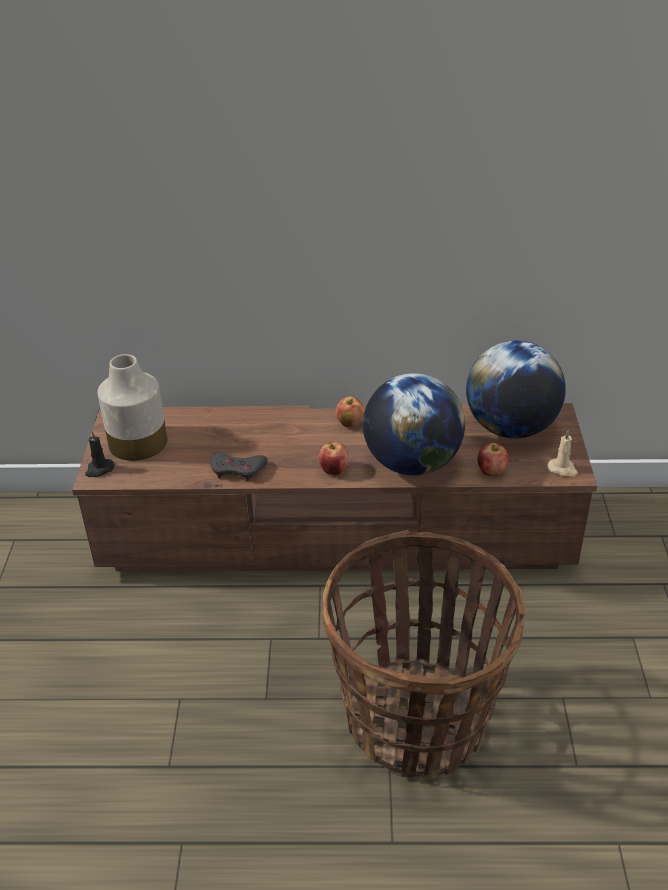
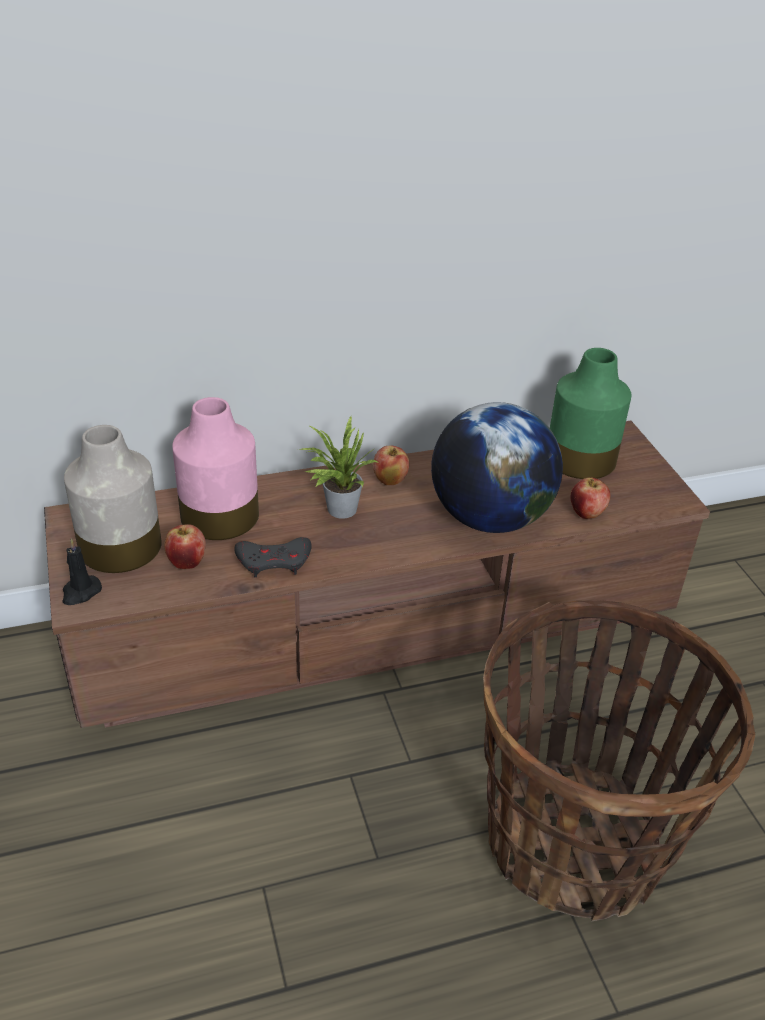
camera: 20 degrees left, 0 degrees up
(215, 431) = (220, 515): none -> pink vase
(300, 439) = (337, 509): none -> potted plant
(334, 470) = (399, 542): apple -> apple (187, 562)
(511, 428) = (580, 458): globe -> green vase
(563, 469) = (663, 497): beige candle -> none

